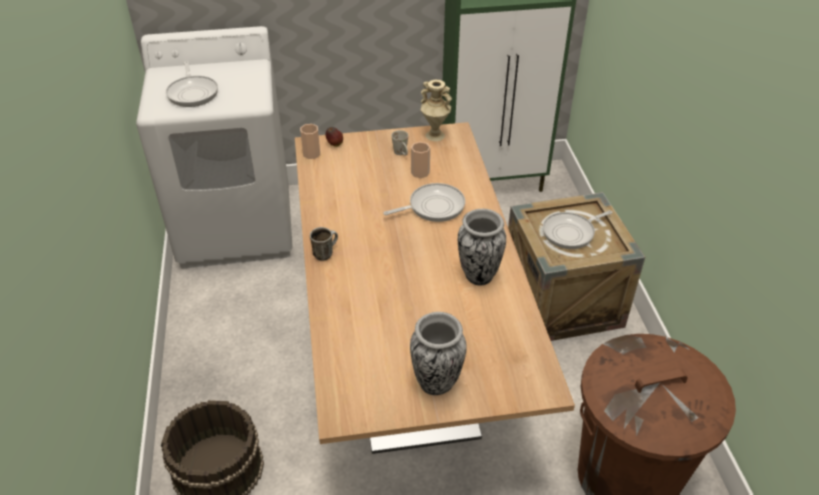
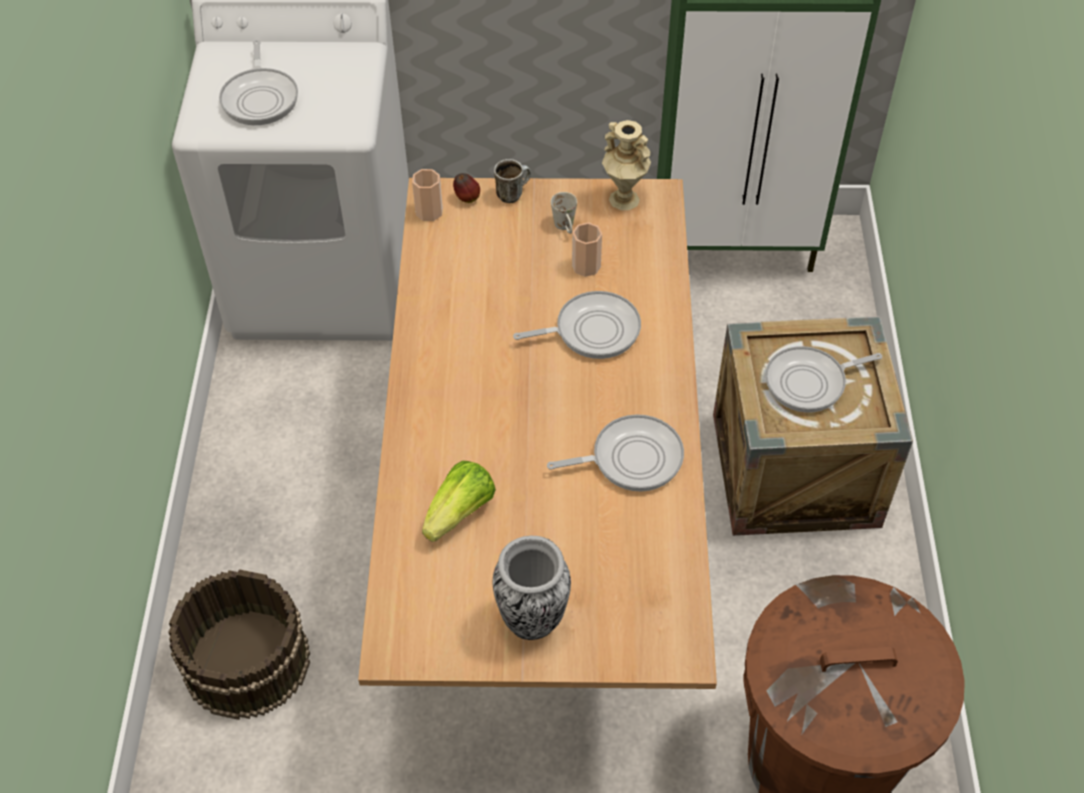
camera: 10 degrees right, 10 degrees up
(325, 253) = (418, 390): mug -> mug (512, 193)
(370, 322) = (460, 513): none -> lettuce
(478, 276) = (631, 458): vase -> frying pan

